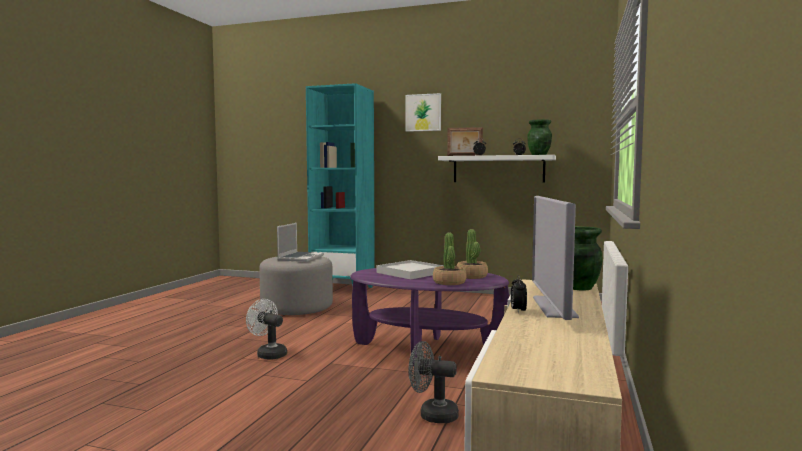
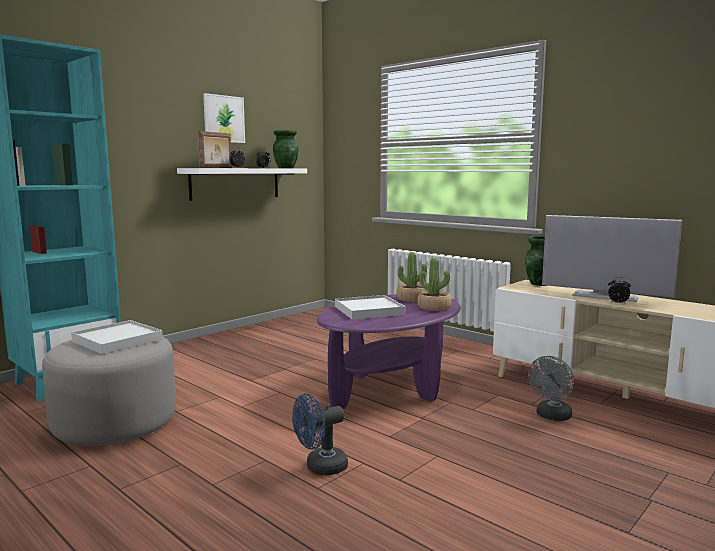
camera: 65 degrees left, 5 degrees up
(268, 354) = (320, 468): white fan -> blue fan
(300, 258) = (117, 340): laptop -> white tray
(423, 112) = (144, 105): picture -> picture (224, 119)

